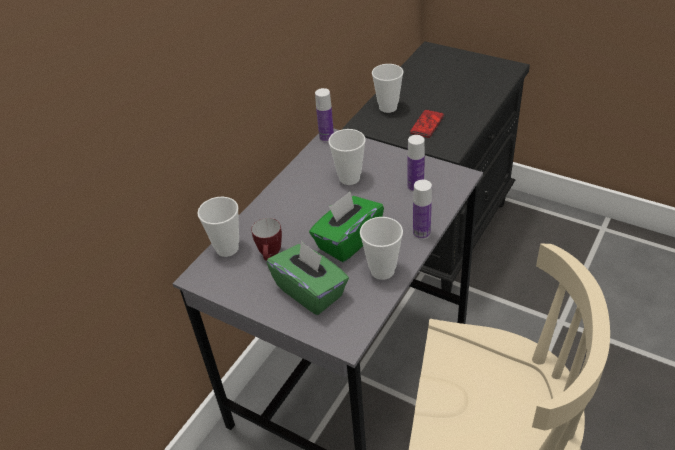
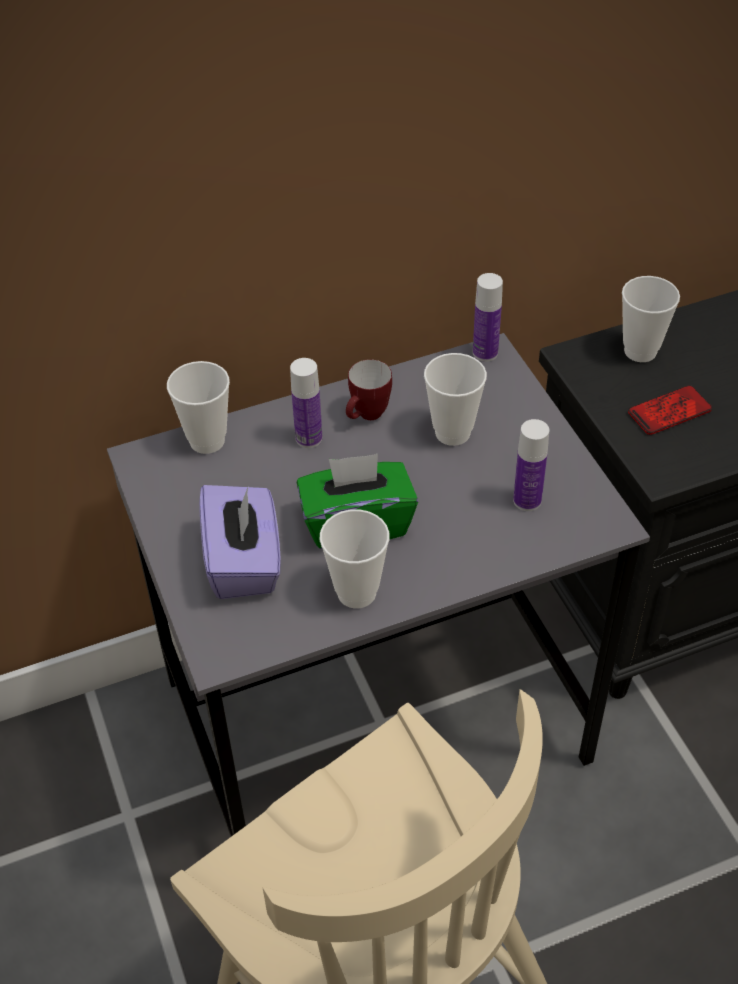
camera: 35 degrees right, 5 degrees up
(270, 256) = (245, 484): mug -> mug (367, 417)
(310, 291) = (244, 562): green tissue box -> purple tissue box
(421, 233) = (462, 573): bottle -> bottle (309, 438)

